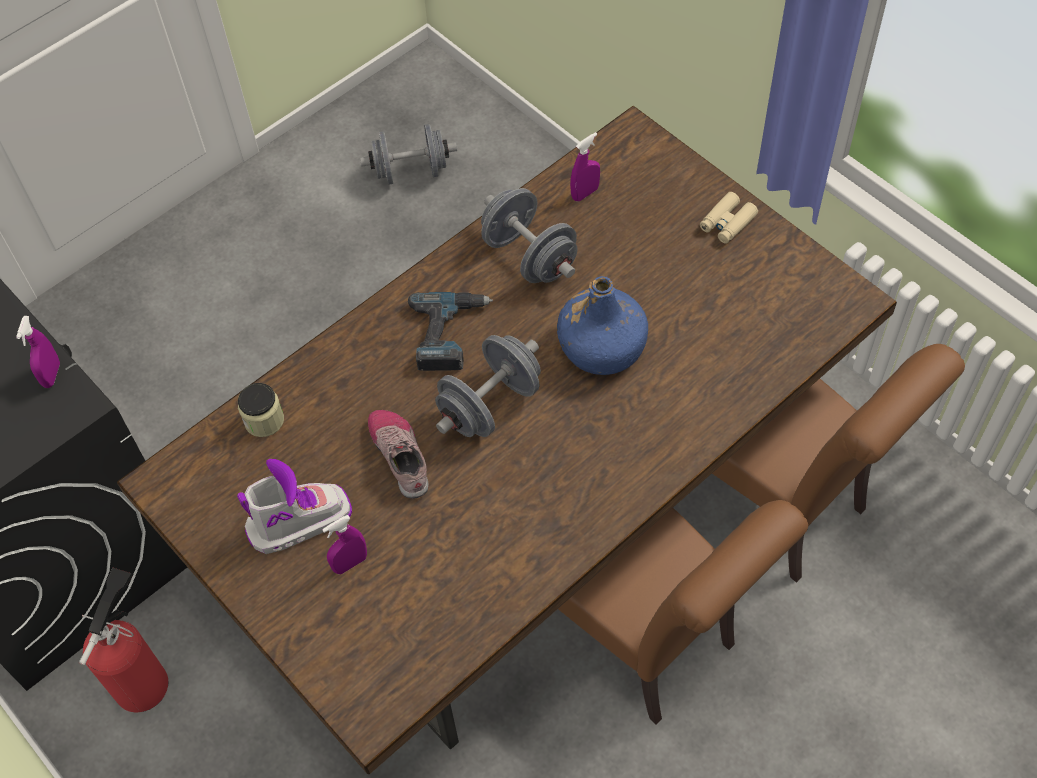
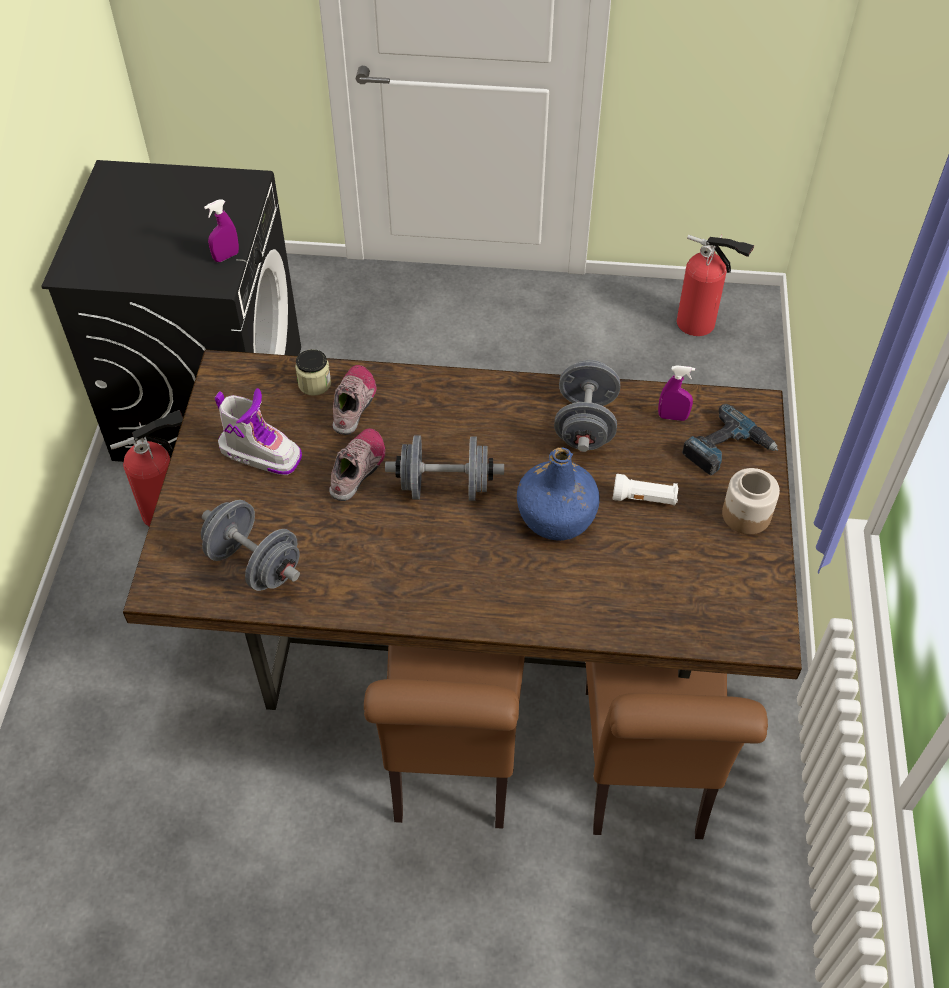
camera: 45 degrees right, 5 degrees down
(323, 406) = (354, 404): none -> shoe
(350, 563) = (256, 500): purple spray bottle -> none
(404, 120) = (700, 324): none -> fire extinguisher
(411, 171) = (664, 359): grey dumbbell -> grey dumbbell (254, 563)
(450, 334) = (476, 427): power drill -> power drill (727, 449)
(646, 275) = (644, 499): none -> white flashlight
(727, 223) = (745, 514): beige binoculars -> jar

